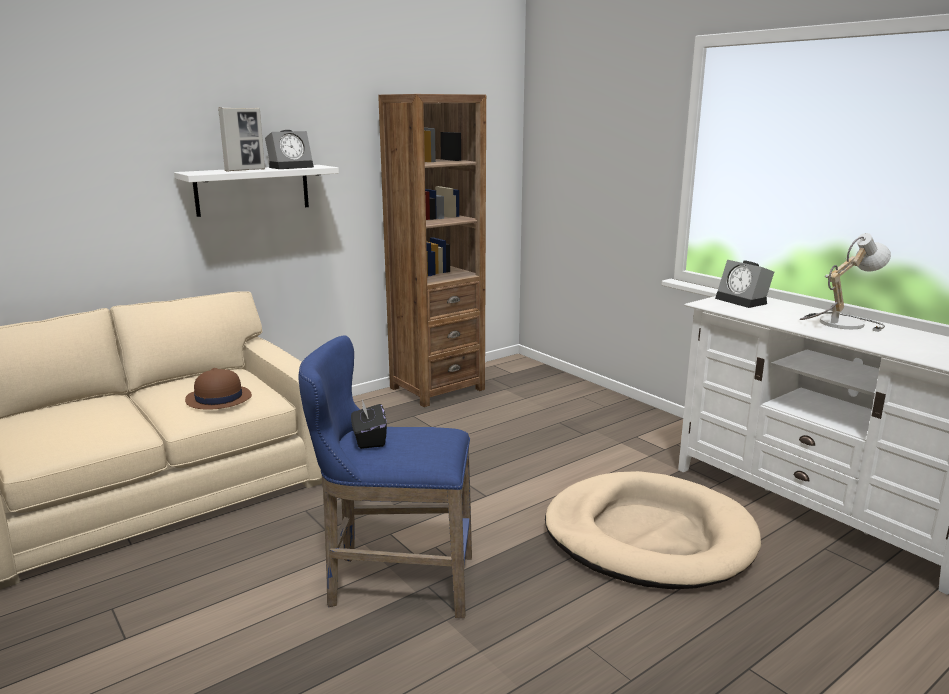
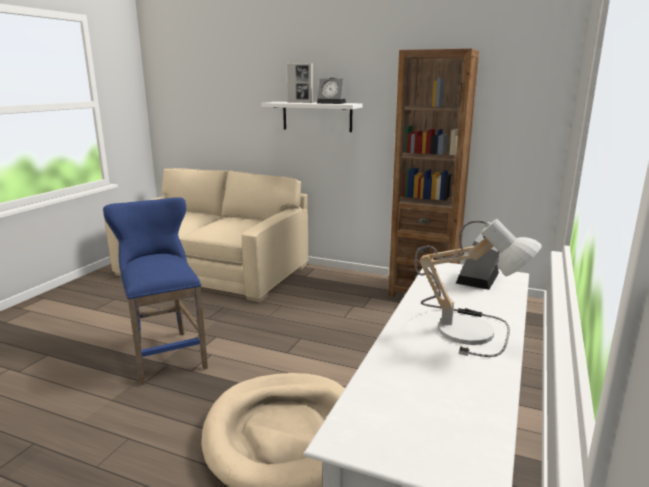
camera: 60 degrees right, 0 degrees up
(218, 399) = (222, 229): brown hat -> none
(369, 439) = (151, 258): black tissue box -> none

